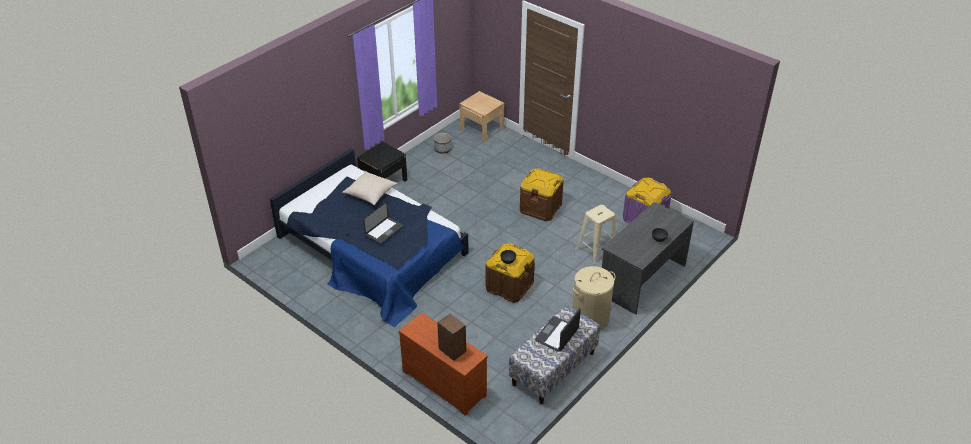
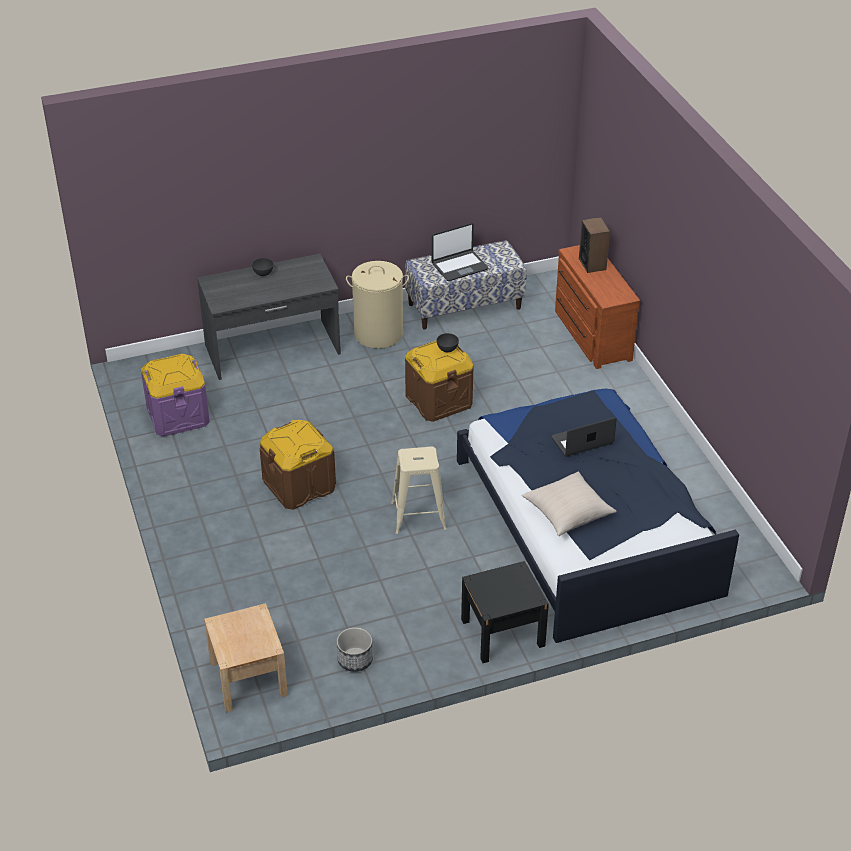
camera: 150 degrees left, 0 degrees up
(596, 250) = (288, 401): beige stool -> beige stool (419, 516)

